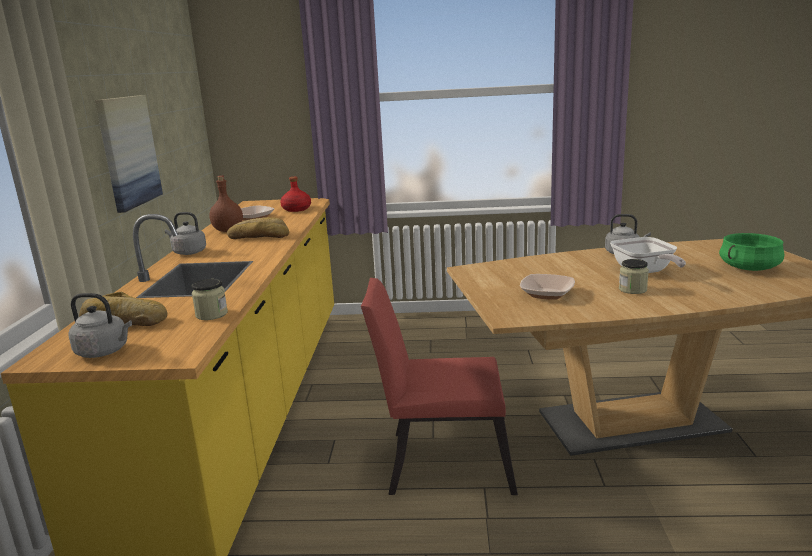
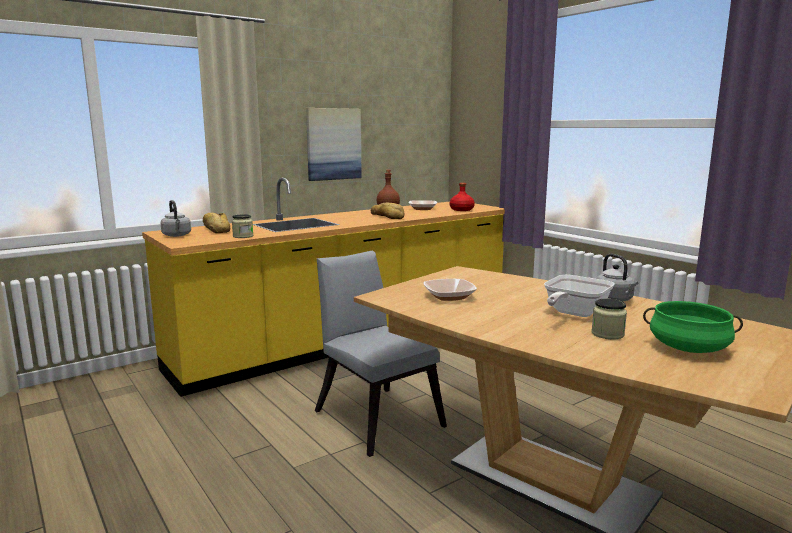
camera: 50 degrees right, 5 degrees down
(188, 252) = (334, 215): grey kettle -> none
(441, 460) = (375, 415): red chair -> grey chair
(632, 289) = (513, 316): jar -> jar (607, 334)

